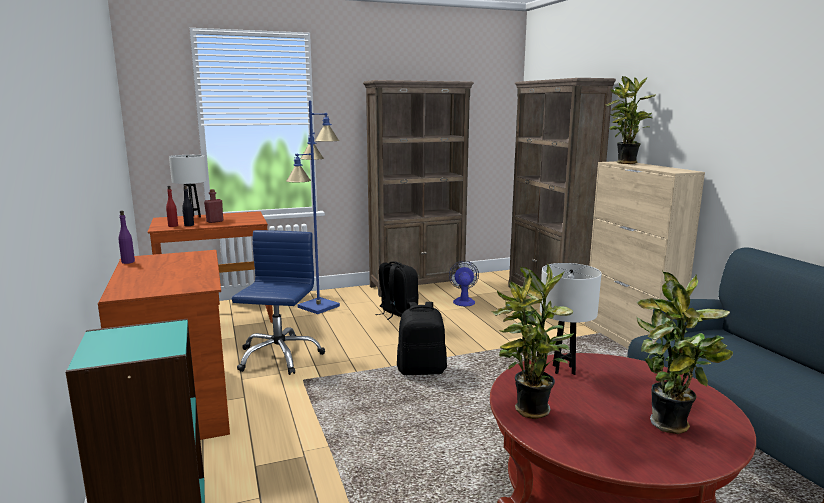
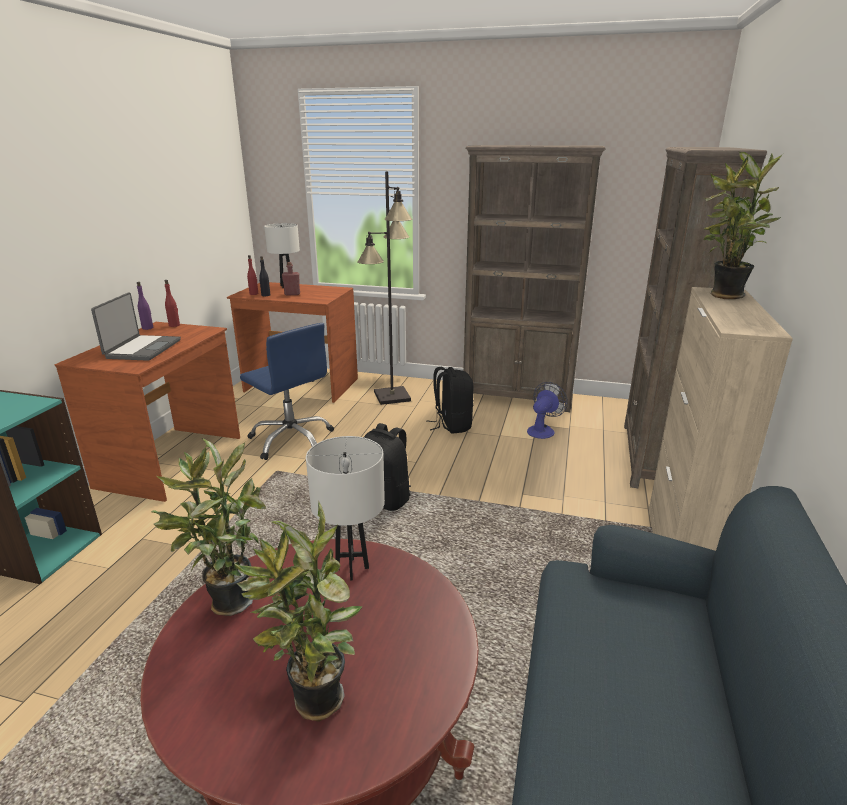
camera: 35 degrees right, 10 degrees up
(154, 256) = (174, 325): none -> red bottle
(171, 275) = (142, 349): none -> laptop
(279, 356) = (292, 440): blue office chair -> blue office chair turned 90 degrees clockwise
(318, 307) = (391, 397): blue floor lamp -> black floor lamp

